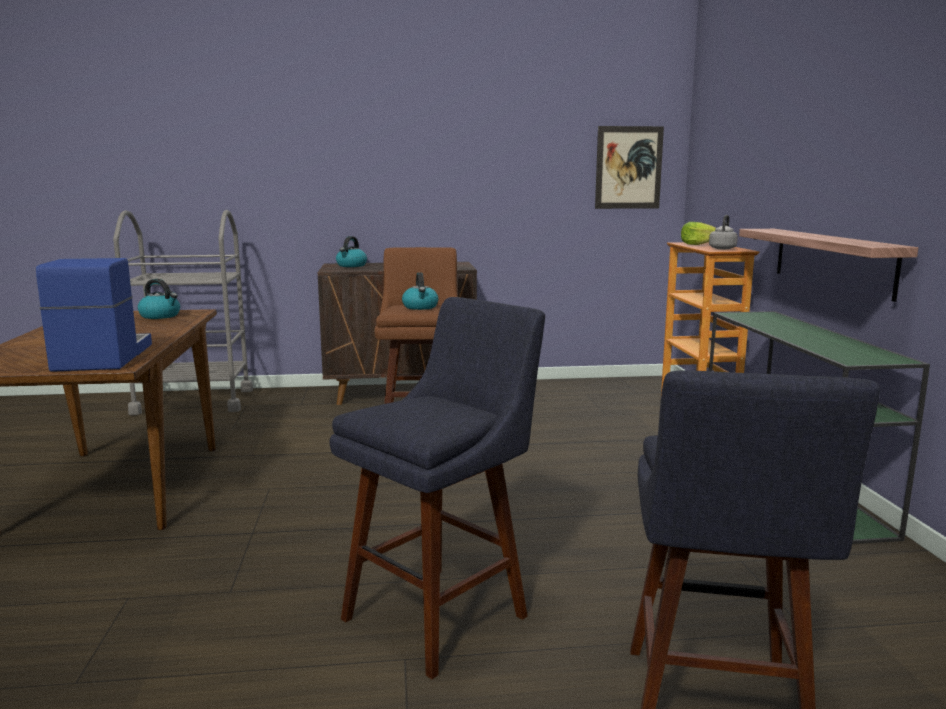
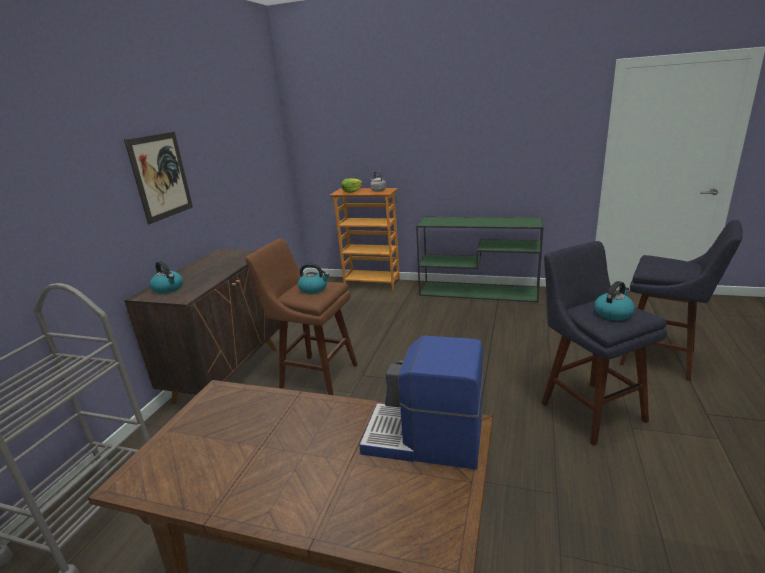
camera: 65 degrees left, 10 degrees up
(160, 316) = (217, 415): kettle -> kettle (613, 313)
(628, 167) = (269, 150): picture -> picture (161, 176)
(832, 261) = (463, 184): shelf -> none

